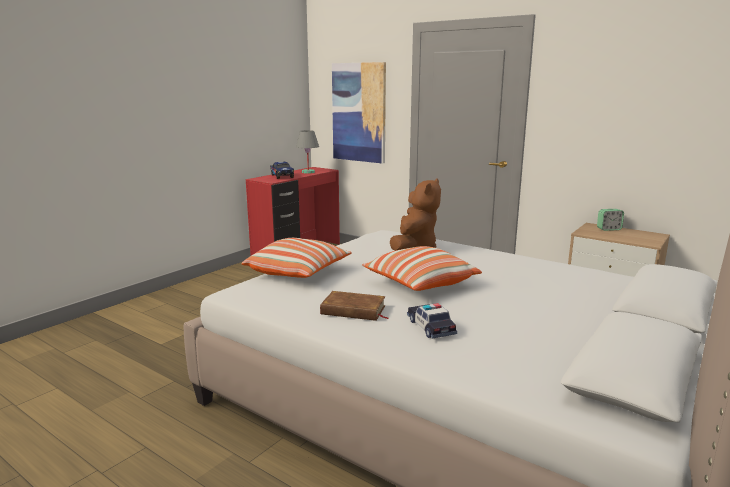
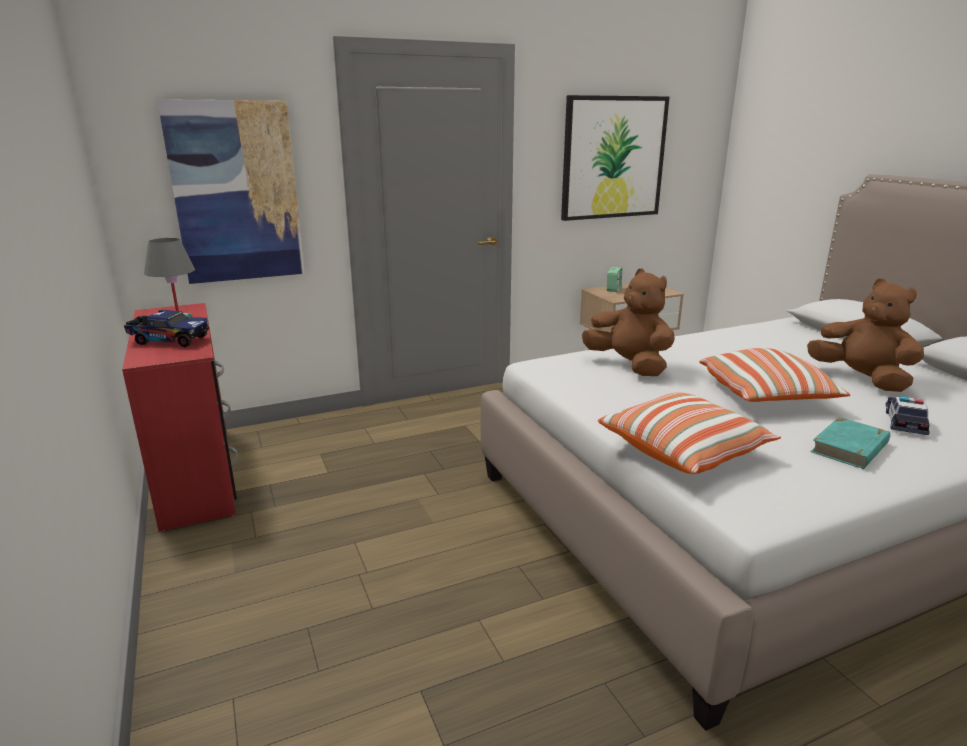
camera: 60 degrees left, 5 degrees up
(353, 310) = (850, 448): brown book -> turquoise book
(430, 327) = (905, 422): toy car -> toy car turned 105 degrees clockwise
(519, 312) = (861, 379): none -> brown plush toy
(630, 107) = (613, 158): none -> picture

